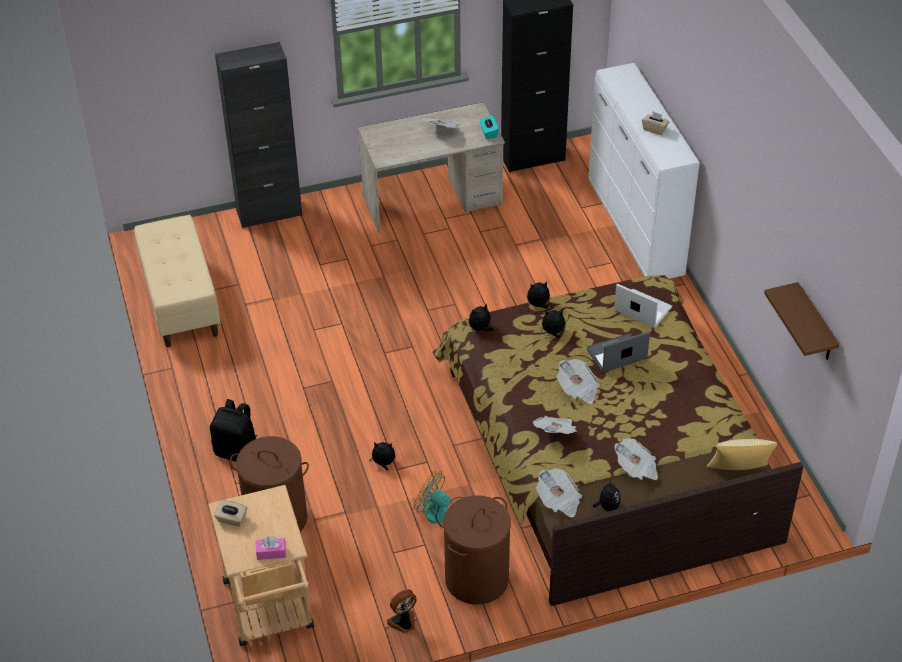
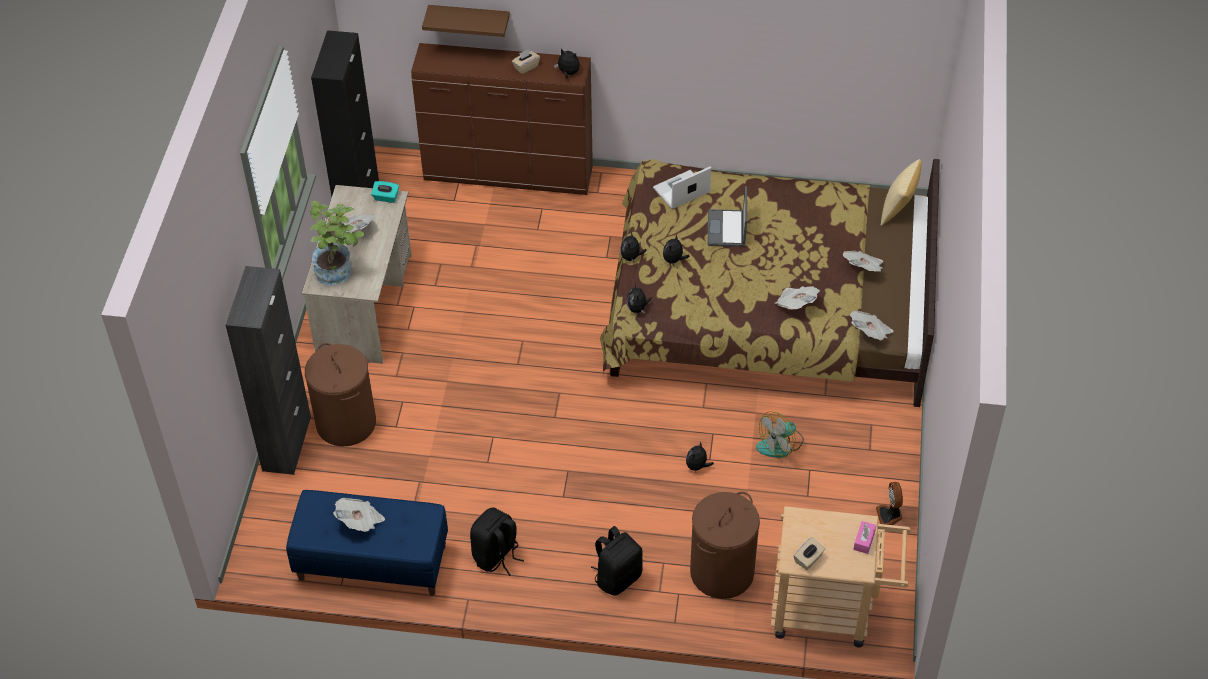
camera: 65 degrees left, 5 degrees up
(180, 301) = (371, 563): beige bench -> blue bench
(222, 369) = (496, 556): none -> black backpack
(392, 138) = (339, 272): none -> potted plant
(477, 579) = (866, 447): brown laundry basket -> brown laundry basket (346, 423)
(578, 389) = (753, 270): newspaper -> newspaper (360, 521)
(607, 506) = (892, 304): plush toy -> plush toy (568, 73)
(634, 229) = (509, 176): white dresser -> brown dresser
(815, 324) = (841, 70): brown shelf -> brown shelf (469, 20)

